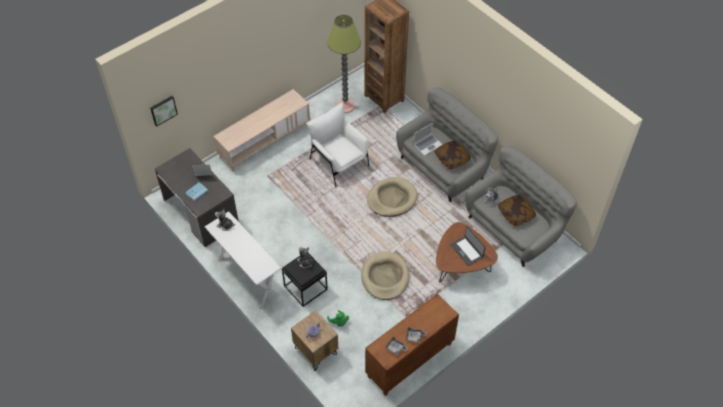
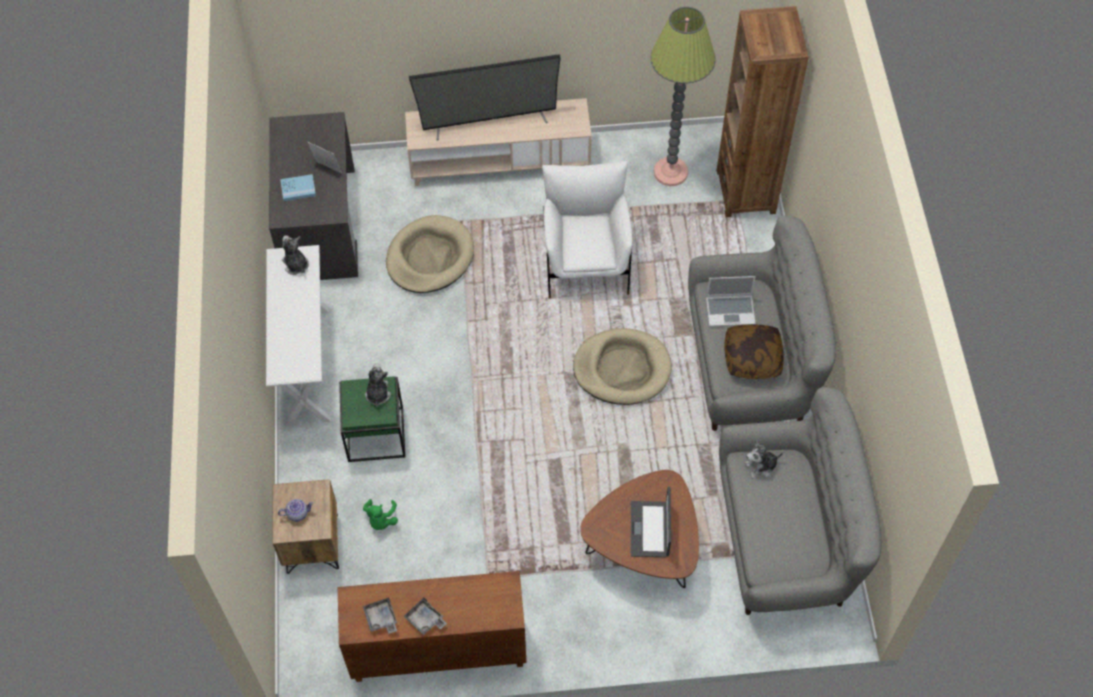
camera: 35 degrees right, 5 degrees up
(163, 110) = (310, 29): picture -> none
(257, 120) = (489, 121): none -> television
(305, 288) = (375, 435): black side table -> green side table
(385, 277) = (508, 492): beige dog bed -> beige dog bed (430, 257)
(516, 214) = (783, 517): pillow -> none

